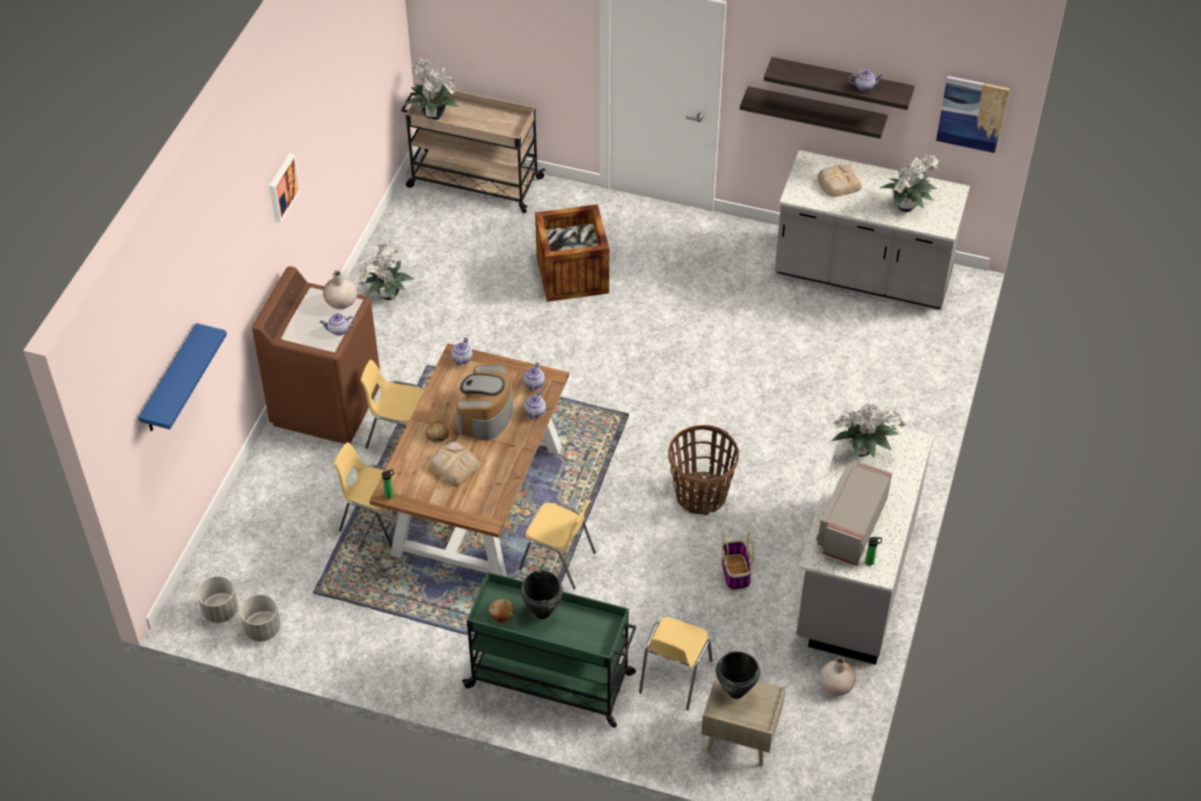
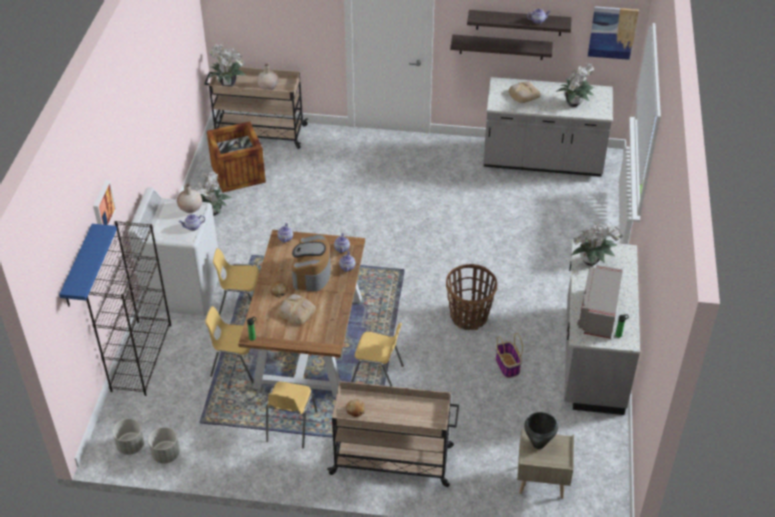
camera: 10 degrees left, 5 degrees down
(255, 491) = (141, 357): none -> black bookcase
(282, 187) = (138, 126): picture -> picture (102, 207)
(327, 404) = (183, 290): brown washing machine -> white washing machine
(542, 612) = (386, 405): black cooking pot -> none
(552, 681) = (393, 460): green cart -> beige cart
(572, 275) = (342, 184): crate -> crate (238, 174)
(674, 677) = (482, 444): yellow chair -> yellow chair (290, 426)
(836, 685) = (600, 433): beige vase -> beige vase (268, 87)

